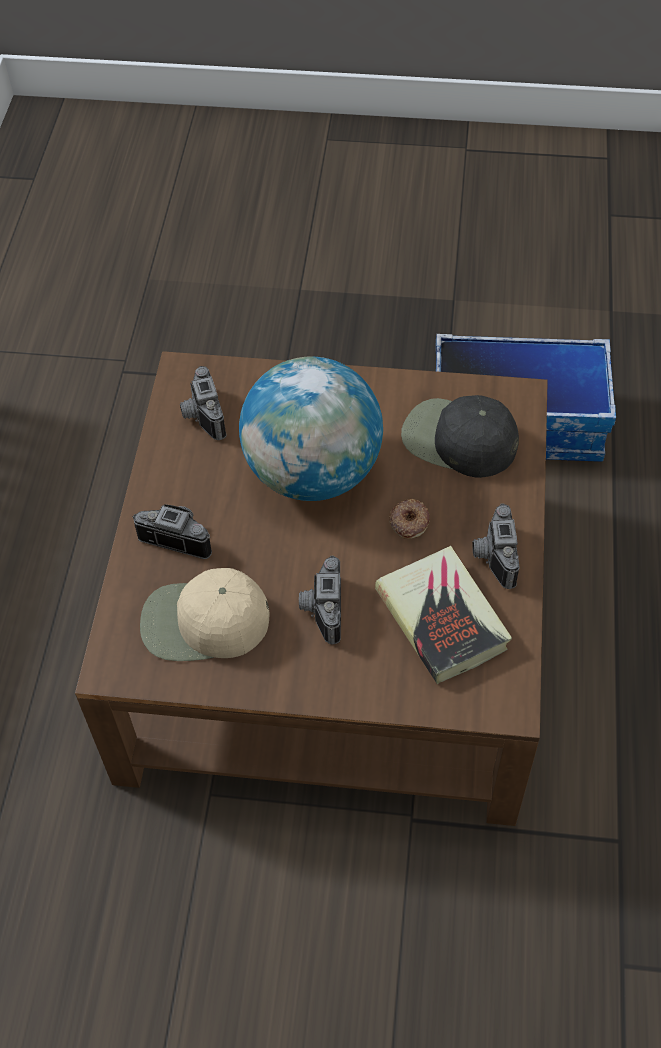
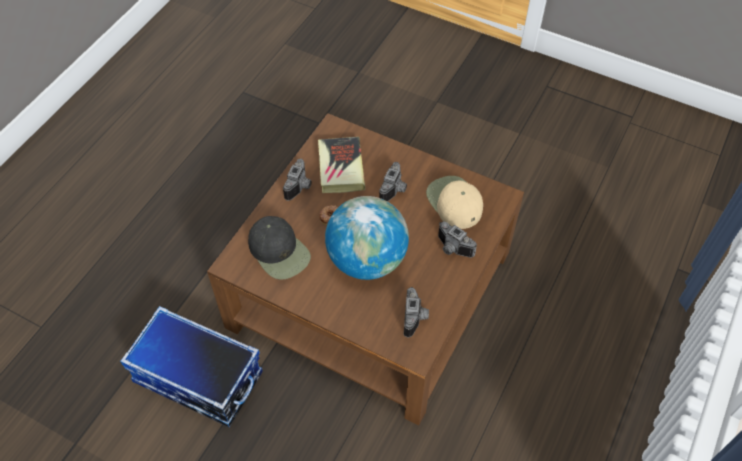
camera: 160 degrees left, 0 degrees up
(203, 622) = (454, 202): beige cap -> beige cap turned 135 degrees counterclockwise

